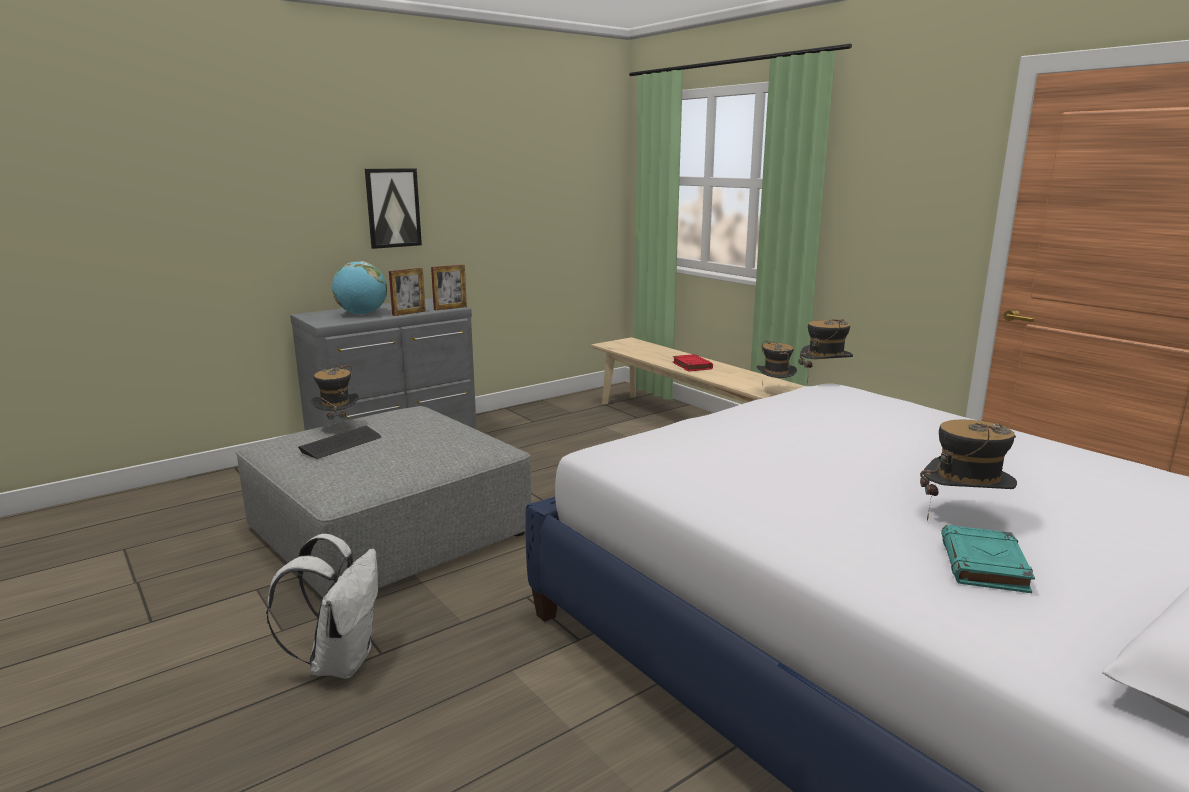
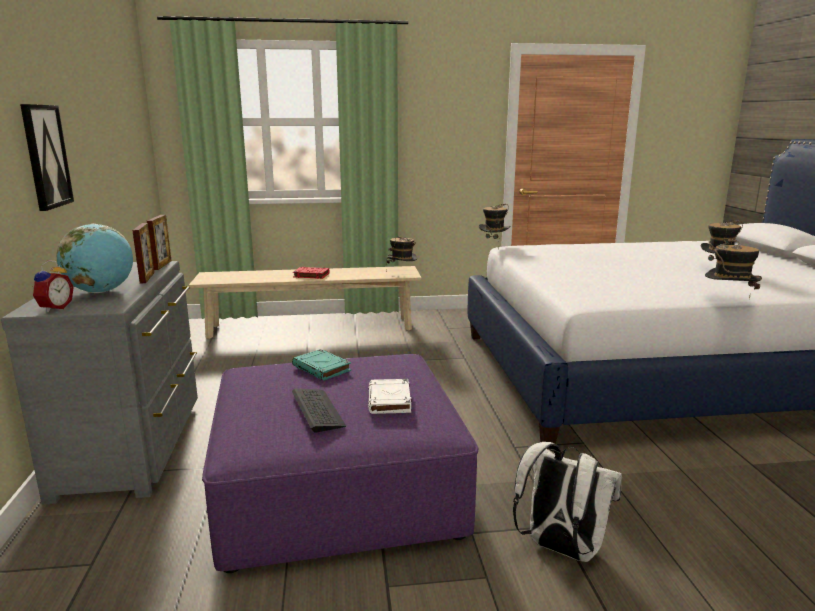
camera: 60 degrees left, 0 degrees up
(315, 316) = (54, 308): none -> alarm clock
(337, 426) = (254, 406): hat -> hat (728, 300)
(378, 461) = (390, 401): none -> white book
(389, 529) = (335, 484): grey ottoman -> purple ottoman
(984, 565) = (772, 278): turquoise book -> turquoise book (322, 369)

